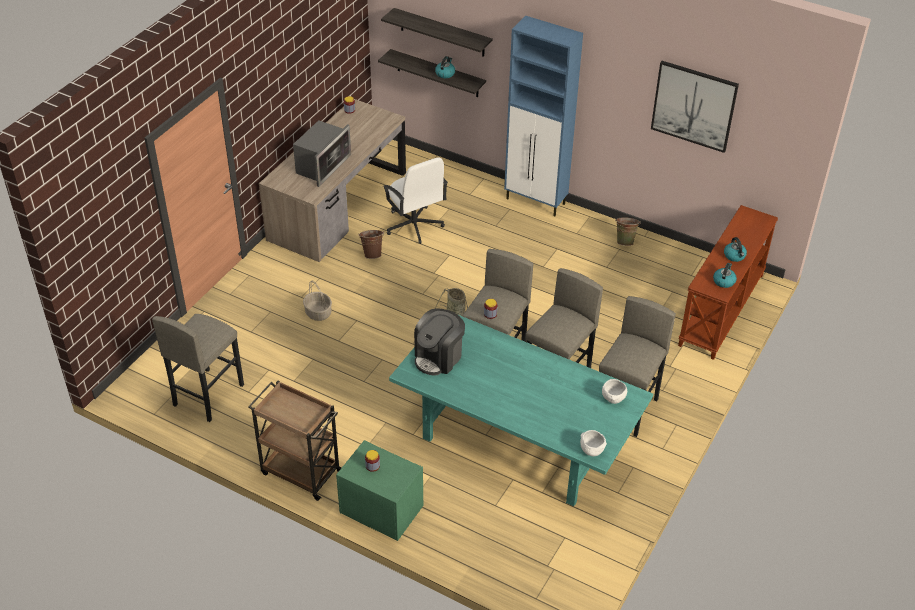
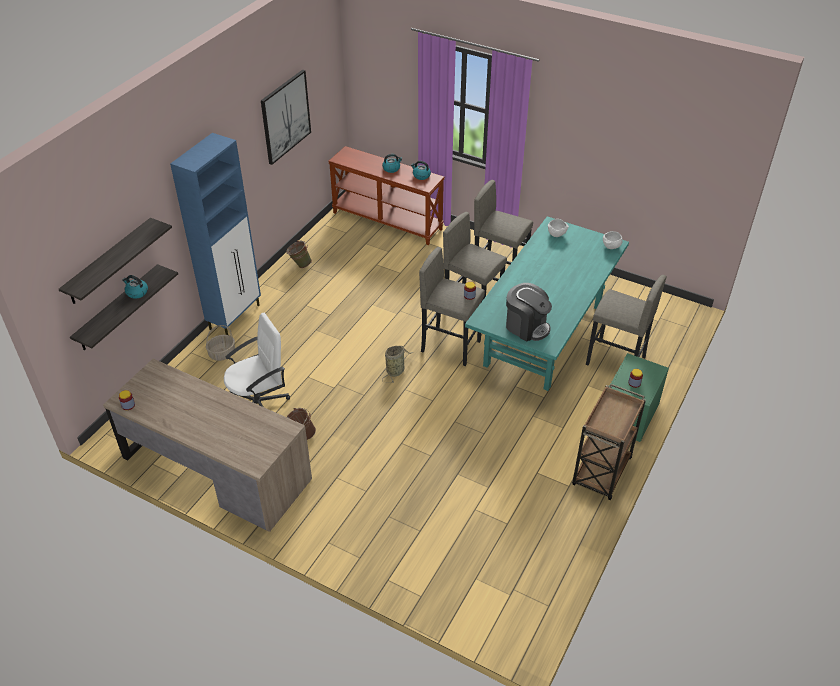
camera: 90 degrees left, 0 degrees up
(208, 395) = (515, 559): grey stool -> grey stool (615, 361)
(318, 313) = (391, 474): basket -> basket (222, 353)
(322, 166) = (234, 423): microwave -> none

